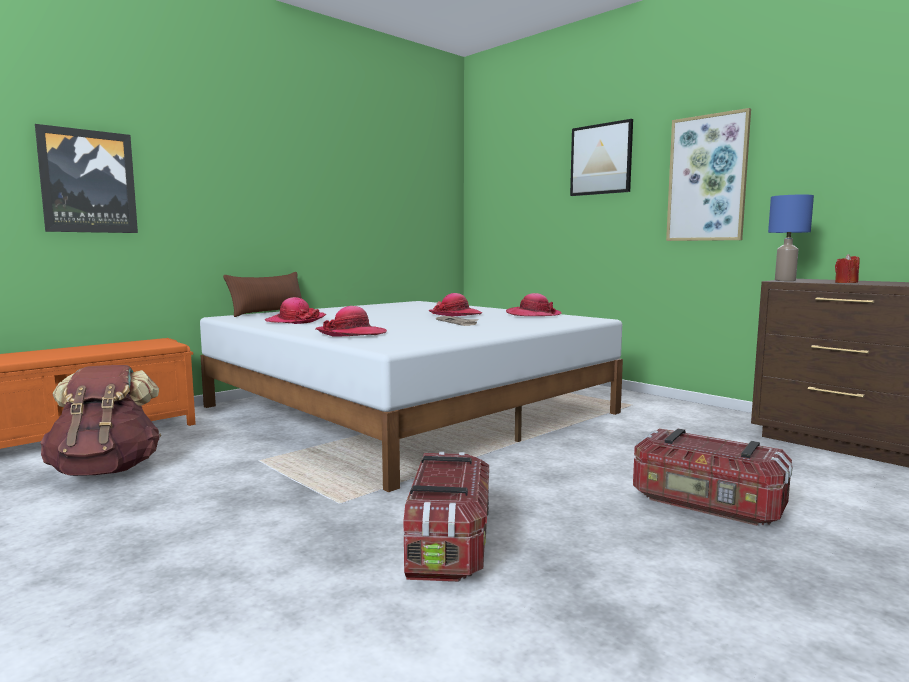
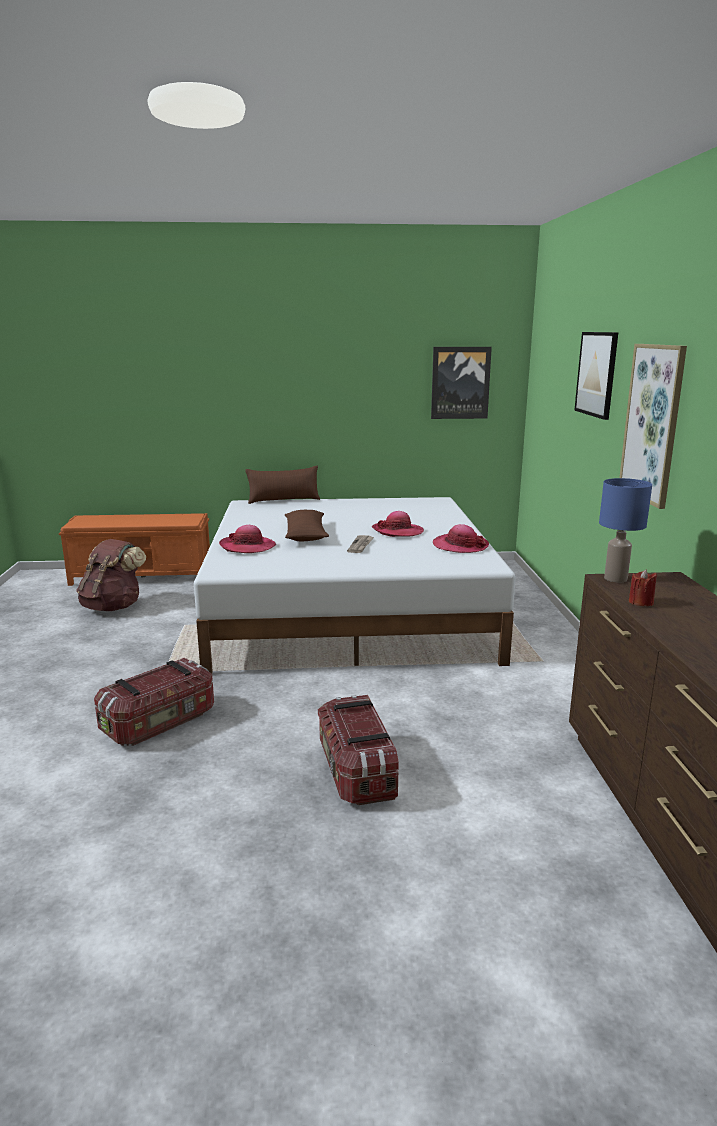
camera: 40 degrees right, 10 degrees up
(88, 181) = (155, 399): picture -> picture (460, 383)
(295, 321) = (266, 518): hat -> none
(379, 323) = (305, 534): none -> brown pillow

